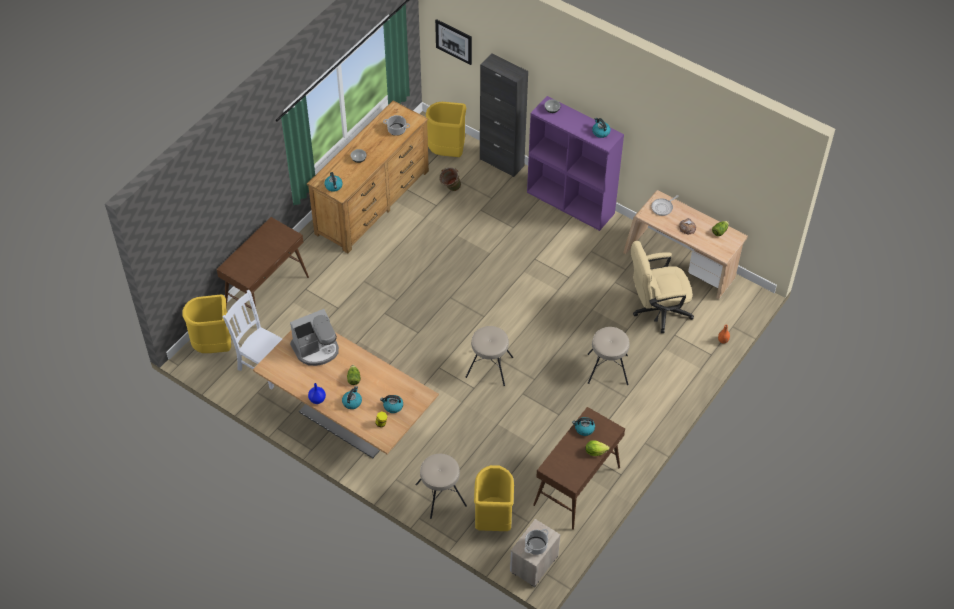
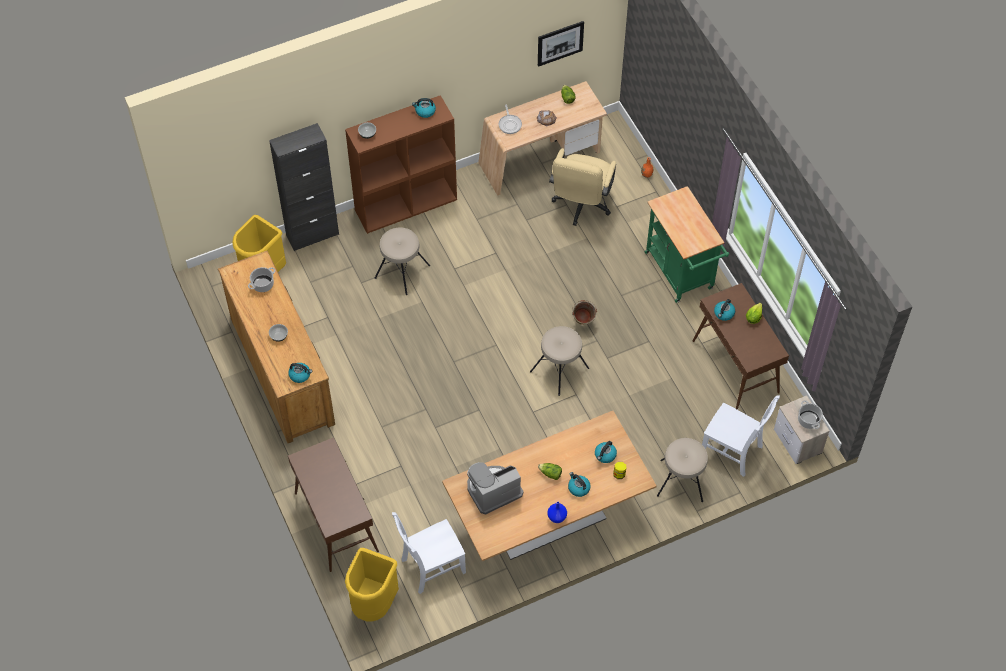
camera: 60 degrees left, 5 degrees up
(316, 349) = (493, 490): coffee machine -> coffee machine turned 120 degrees counterclockwise
(450, 189) = (314, 295): green bucket -> green bucket (583, 323)
(454, 41) = (216, 166): picture -> picture (560, 43)
(493, 520) = (733, 451): yellow trash can -> white chair
(571, 202) = (406, 204): purple bookcase -> brown bookcase
(607, 368) = (621, 277): beige stool -> beige stool (401, 271)
(641, 408) = (681, 274): none -> green cart

